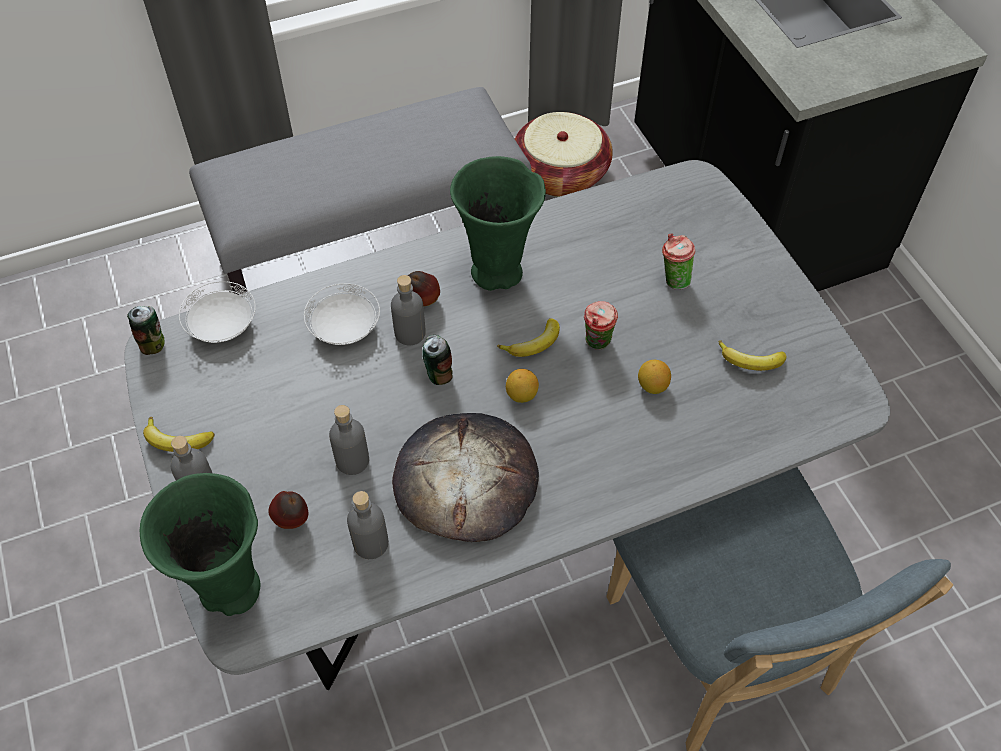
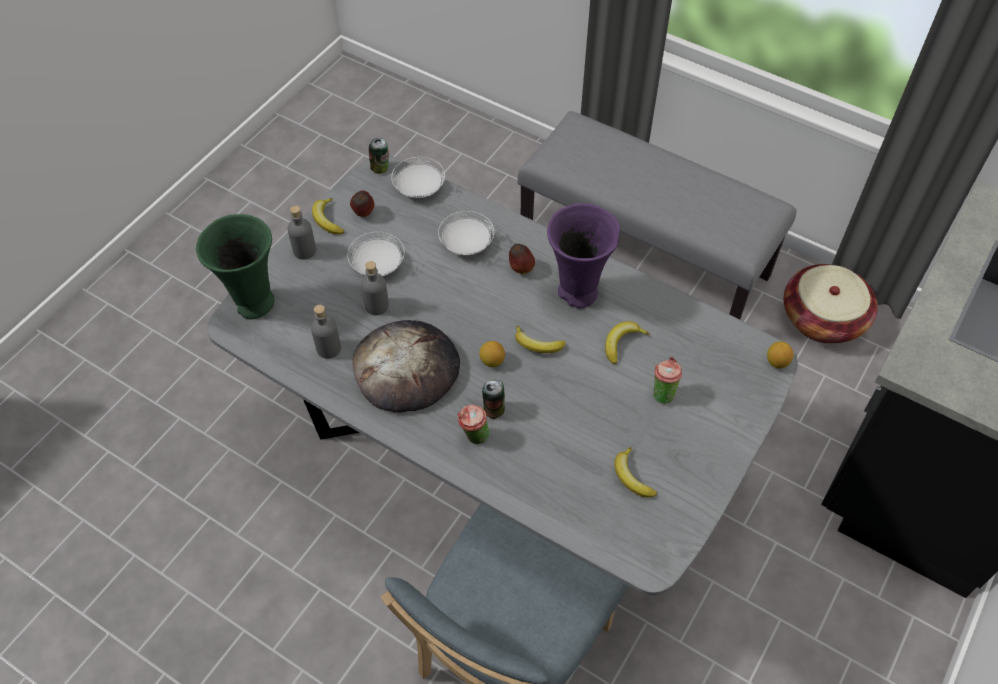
camera: 55 degrees right, 0 degrees up
(293, 521) = (316, 303): apple -> apple (363, 214)
(295, 427) = (378, 265): none -> white plate
(410, 333) = (490, 277): grey bottle -> none
(438, 374) = (471, 310): can -> can (494, 409)
(498, 274) = (577, 294): green vase -> purple vase
(589, 276) = (622, 343): none -> banana
(597, 344) = (568, 379): cup -> cup (473, 437)
(652, 386) = (560, 429): lemon -> lemon (777, 362)

